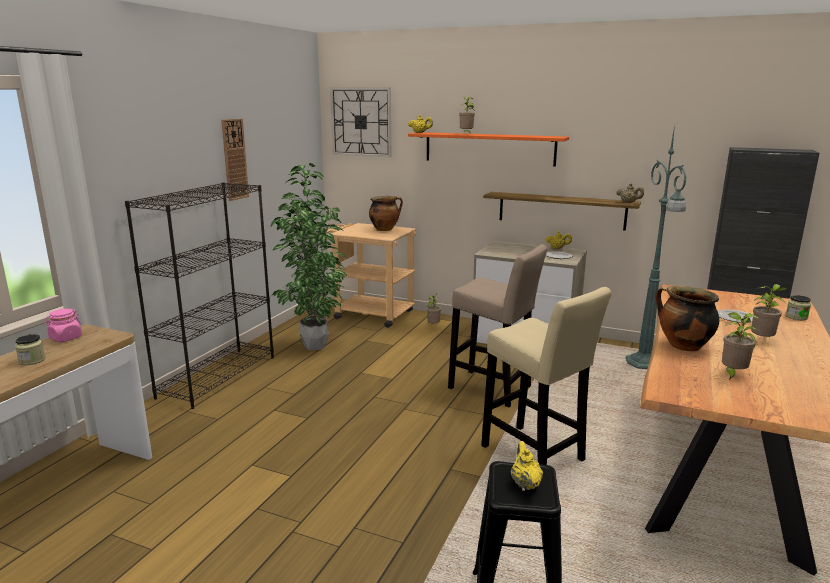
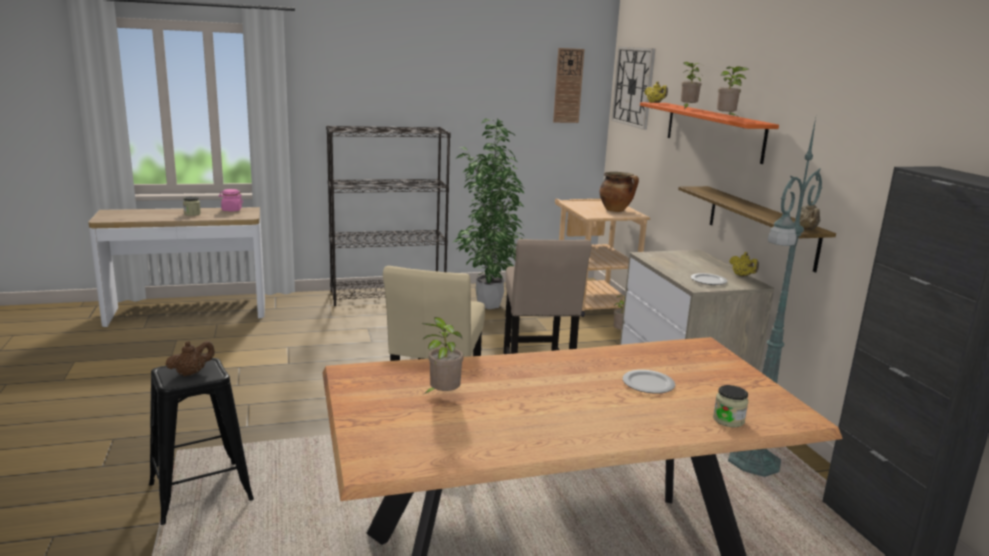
camera: 50 degrees right, 0 degrees up
(234, 159) = (464, 108): wall clock -> wall clock (568, 86)
(525, 483) = (191, 373): yellow teapot -> brown teapot
(682, 346) = (493, 366): cooking pot -> none
(762, 340) = (584, 404): potted plant -> potted plant (727, 118)

